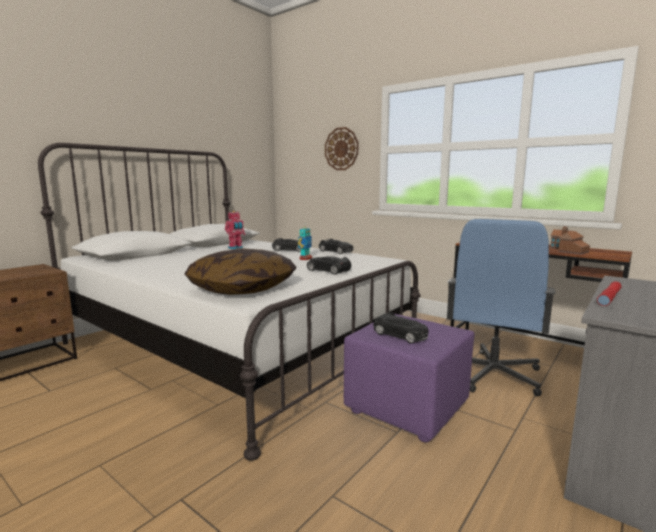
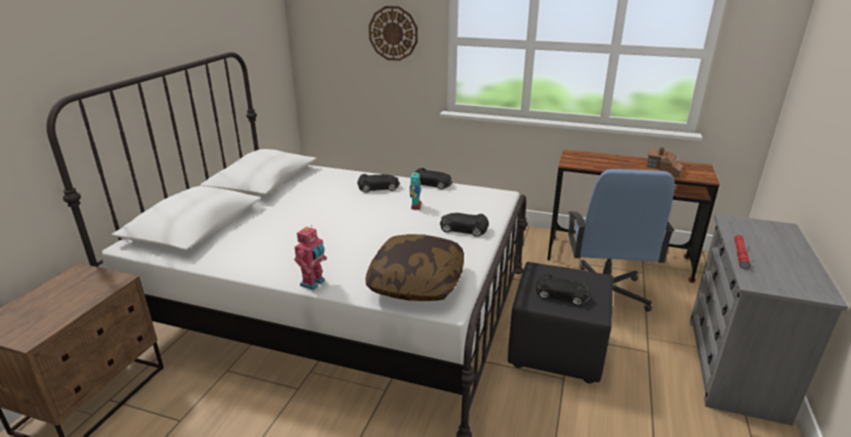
camera: 20 degrees left, 15 degrees up
(236, 248) = (309, 191): toy robot -> toy robot (314, 283)
(406, 407) = (555, 349): purple ottoman -> black ottoman

